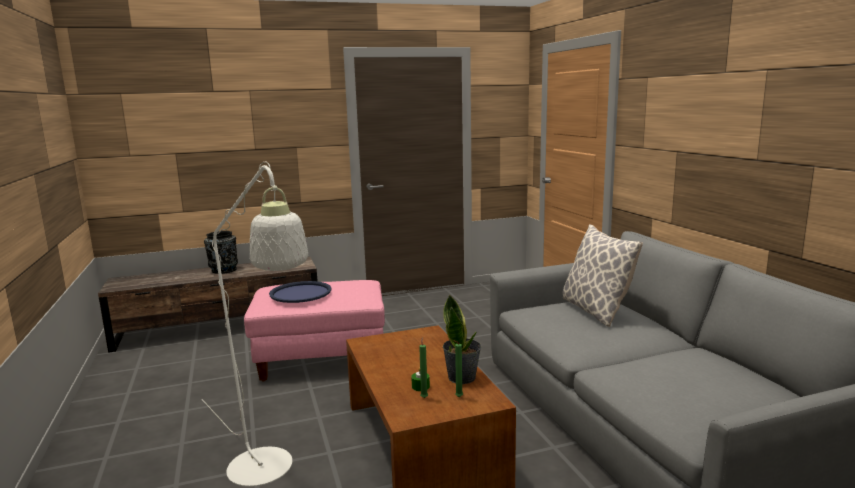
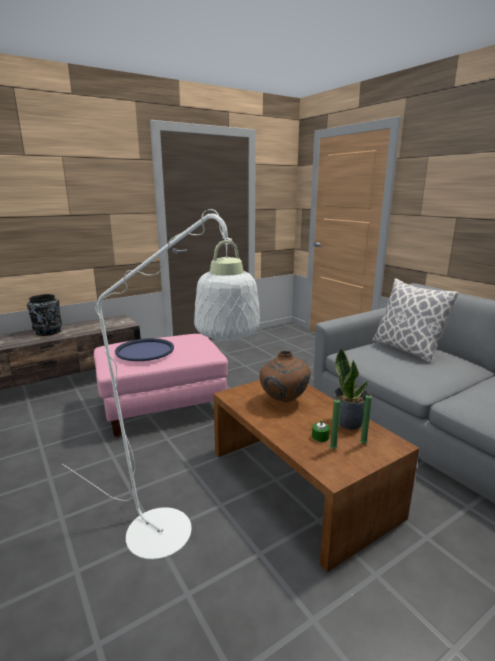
camera: 15 degrees left, 5 degrees up
(411, 352) = (283, 401): none -> brown vase

